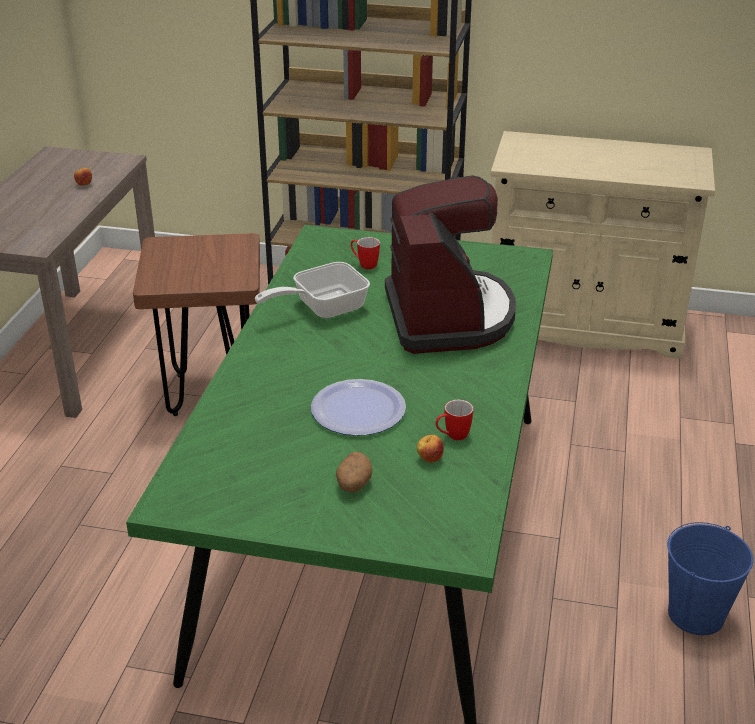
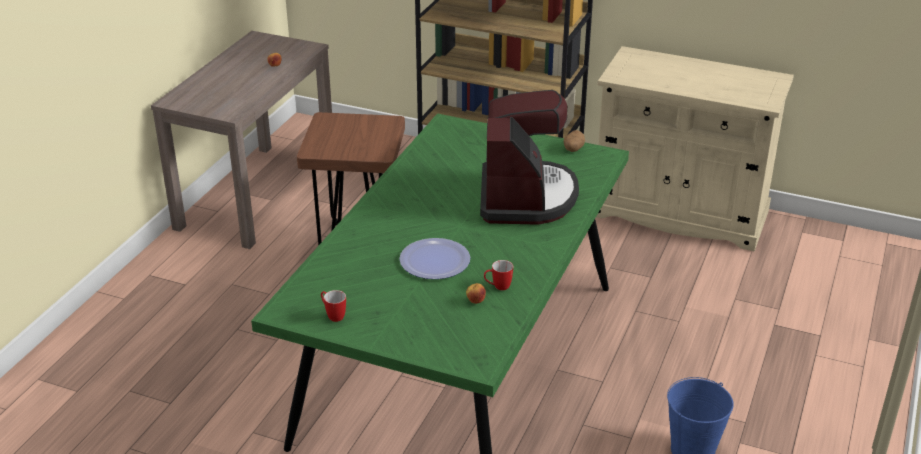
camera: 10 degrees right, 0 degrees up
(322, 308) = (431, 181): frying pan -> none
(353, 485) = (415, 313): potato -> potato (573, 149)
(364, 264) = (474, 150): mug -> mug (333, 315)

